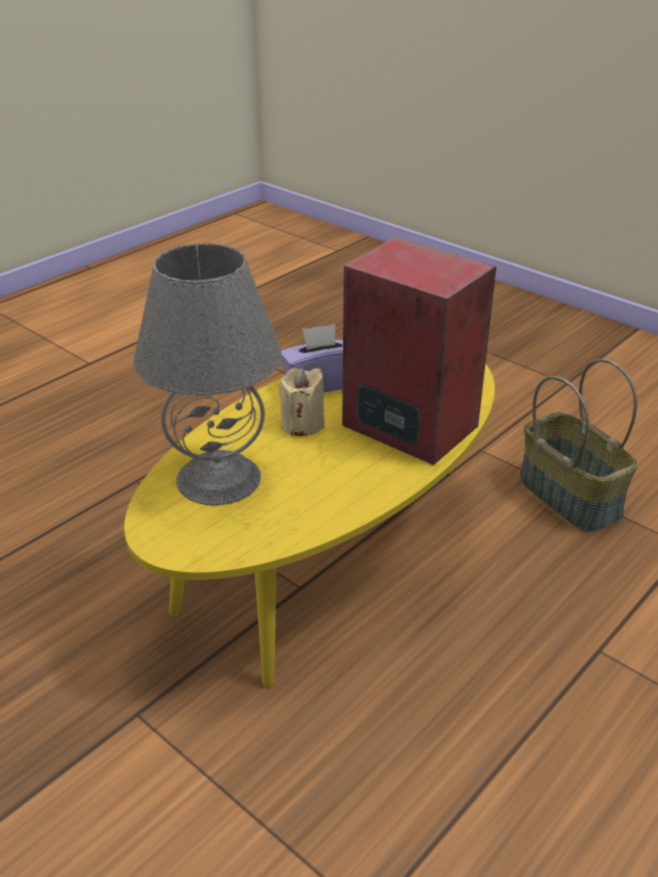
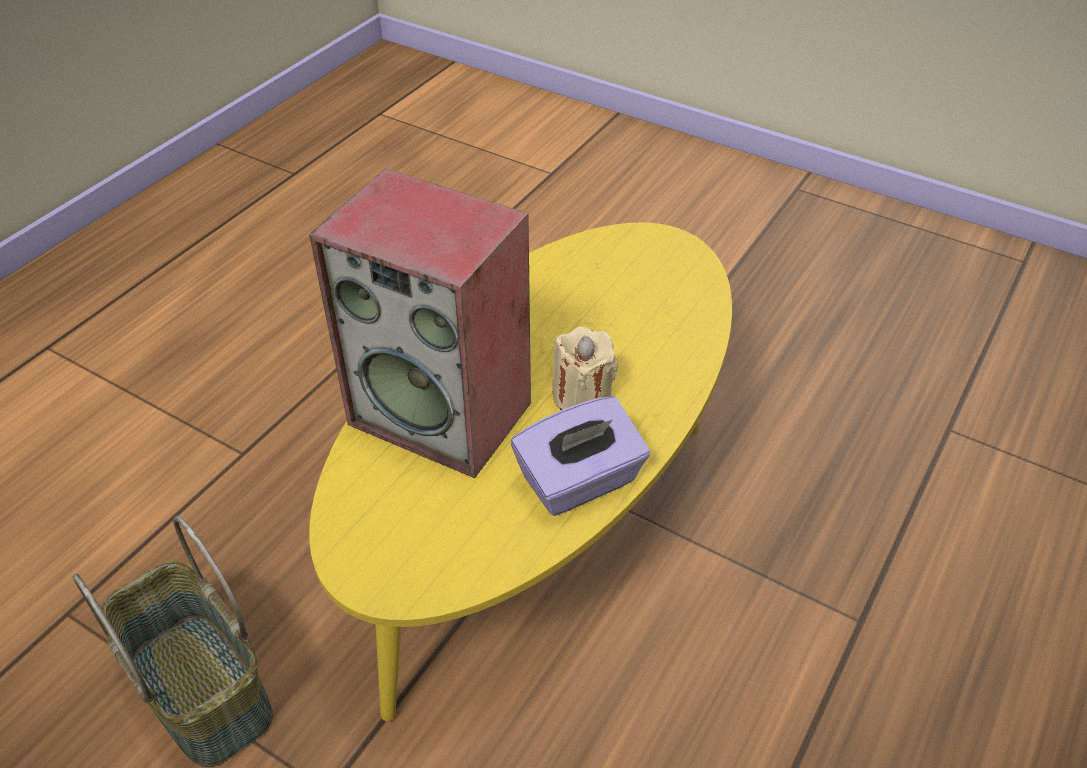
camera: 170 degrees right, 10 degrees up
(219, 477) = (650, 311): grey table lamp -> none

